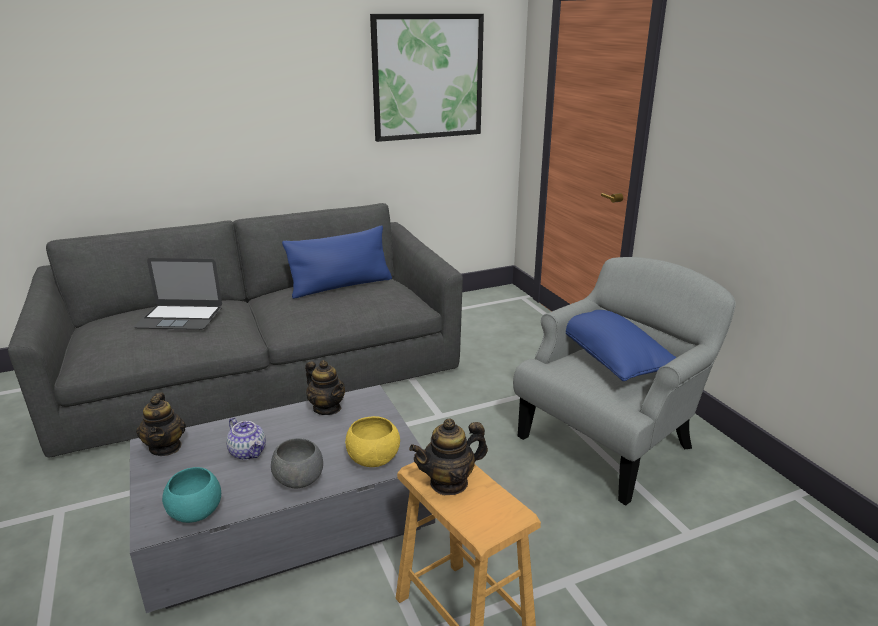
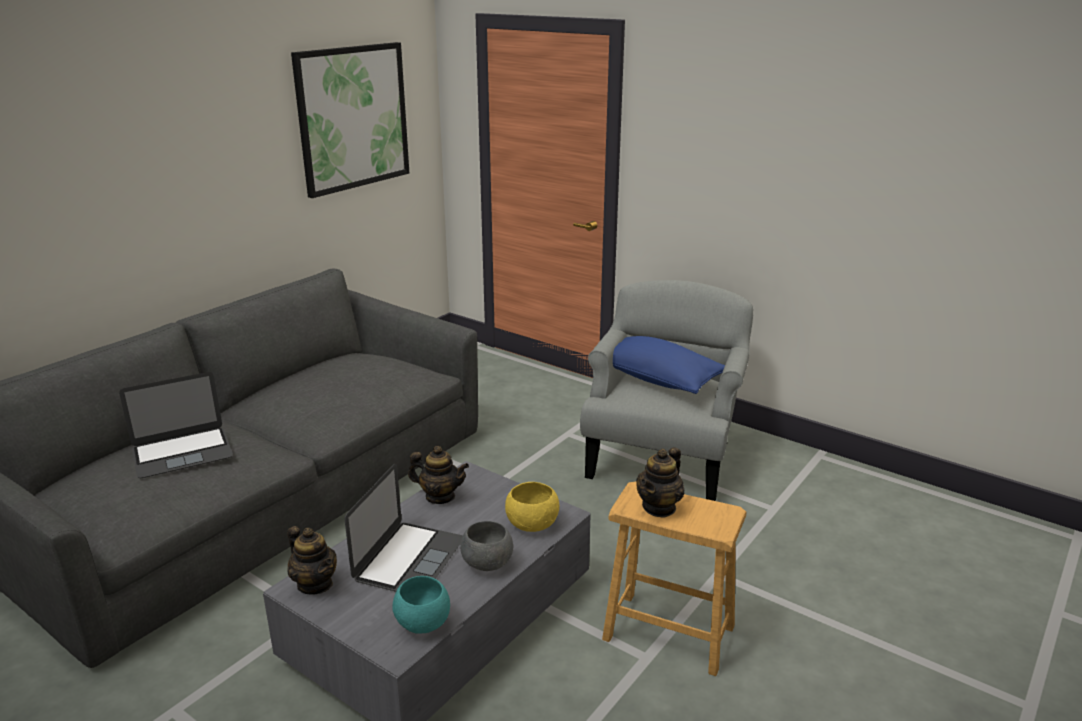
camera: 30 degrees left, 0 degrees up
(248, 452) = (409, 559): teapot -> laptop
(341, 286) = (334, 373): blue pillow -> none

